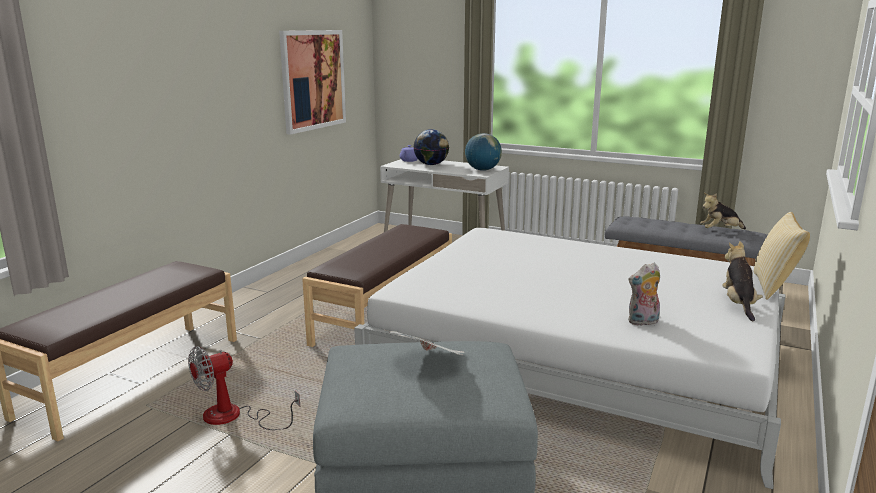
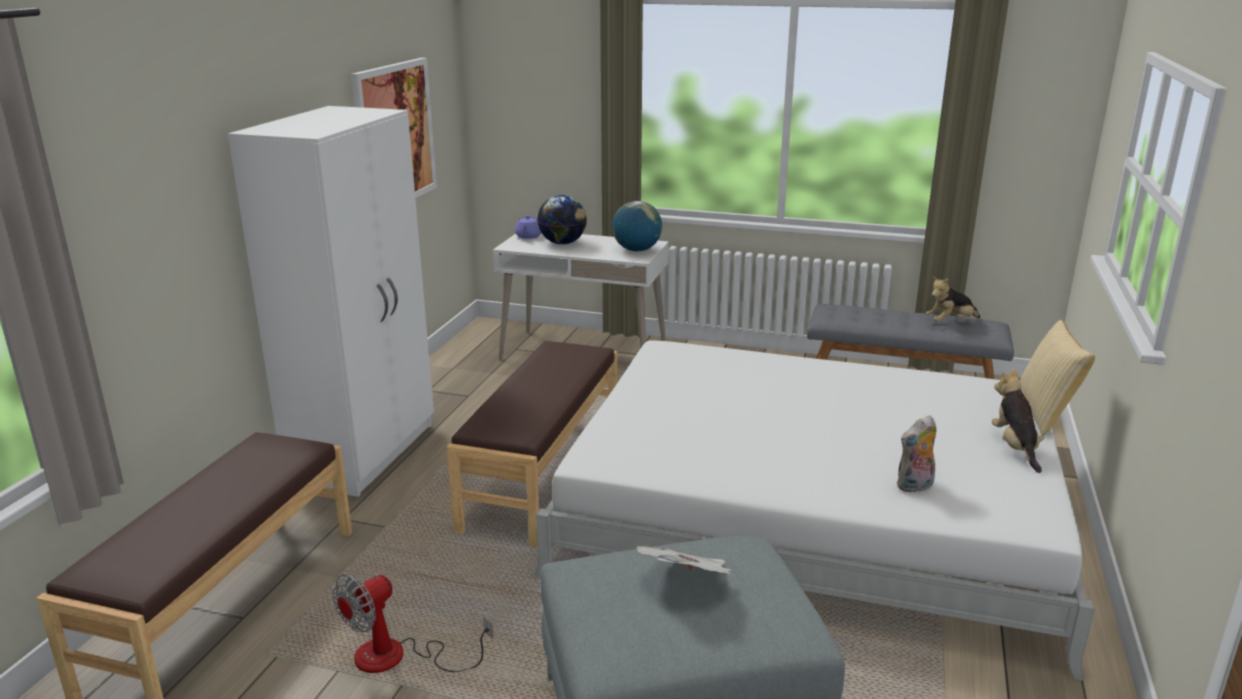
camera: 10 degrees left, 5 degrees up
(266, 295) = (365, 452): none -> white wardrobe

